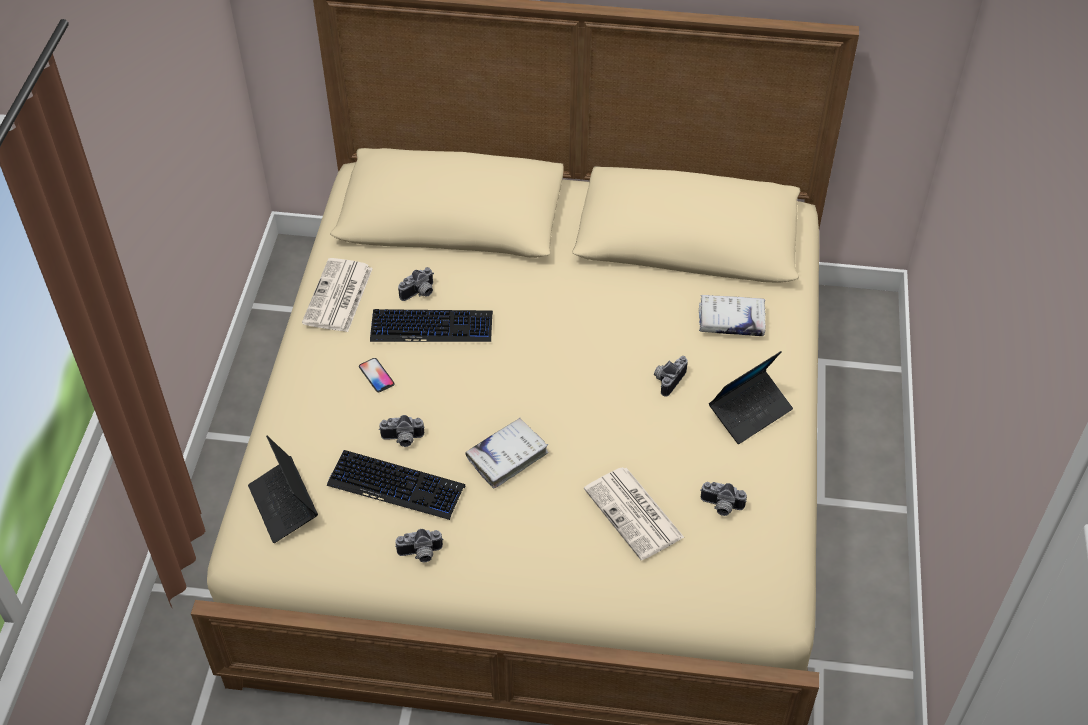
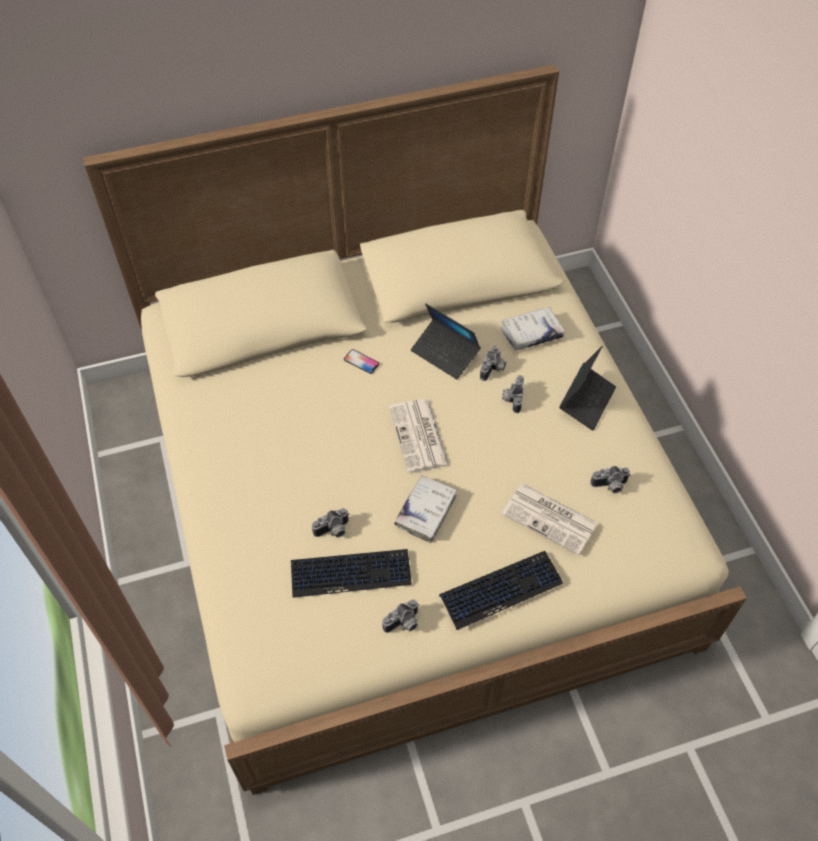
camera: 25 degrees left, 5 degrees up
(284, 505) = (265, 630): laptop -> laptop (445, 353)
(338, 297) = (208, 427): newspaper -> newspaper (419, 437)
(376, 375) = (280, 484): phone -> phone (361, 362)
(420, 293) = (276, 399): camera -> camera (493, 370)
(432, 327) = (302, 424): keyboard -> keyboard (501, 589)

